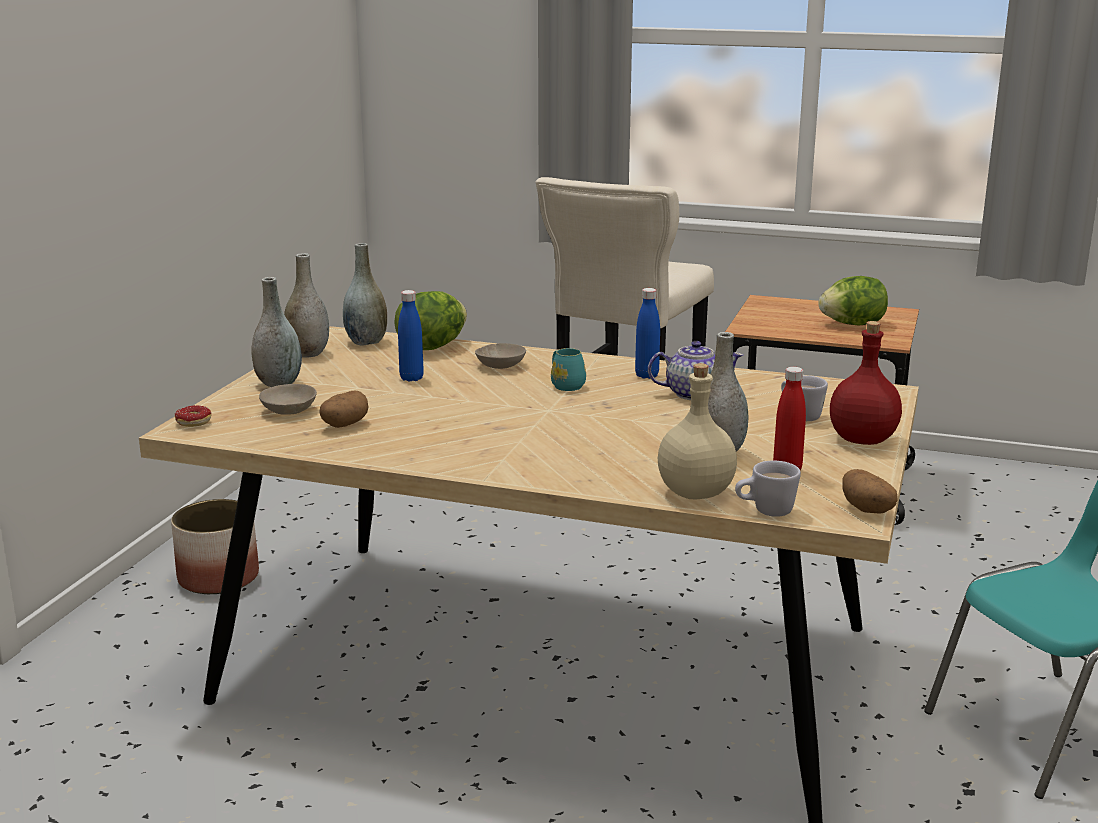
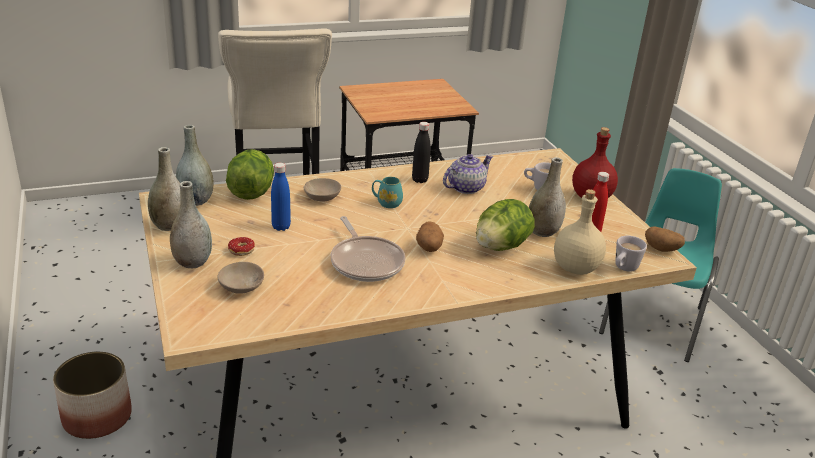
camera: 40 degrees left, 10 degrees up
(191, 424) = (188, 328): donut -> donut (243, 253)
(344, 425) = (301, 287): potato -> potato (429, 248)
(447, 424) = (366, 262): none -> frying pan
(646, 375) = (420, 180): blue bottle -> black bottle
(852, 324) = (426, 99): lettuce -> lettuce (501, 246)

